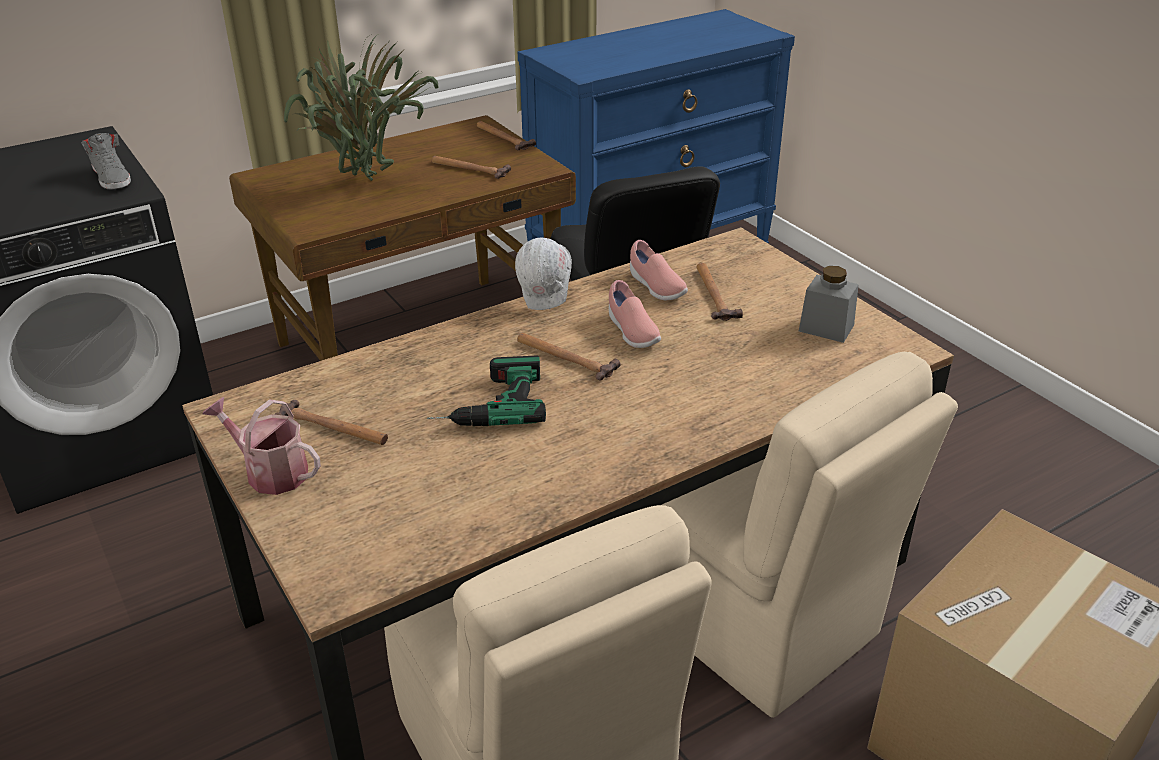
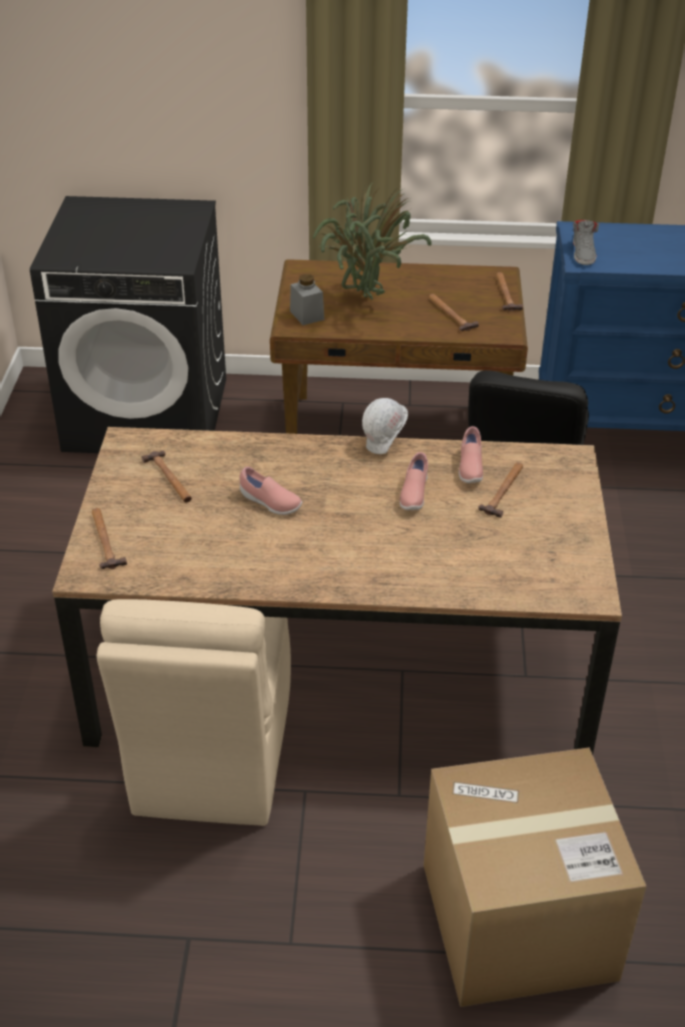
camera: 35 degrees right, 5 degrees up
(112, 178) = (177, 247): grey shoe -> grey shoe (583, 253)
(270, 472) = (114, 491): watering can -> none
(487, 403) = (270, 503): power drill -> pink shoe
(565, 357) = (350, 494): hammer -> hammer (105, 540)
(752, 618) = (434, 746): beige chair -> none
(826, 328) = (552, 552): grey jar -> grey jar (307, 315)

